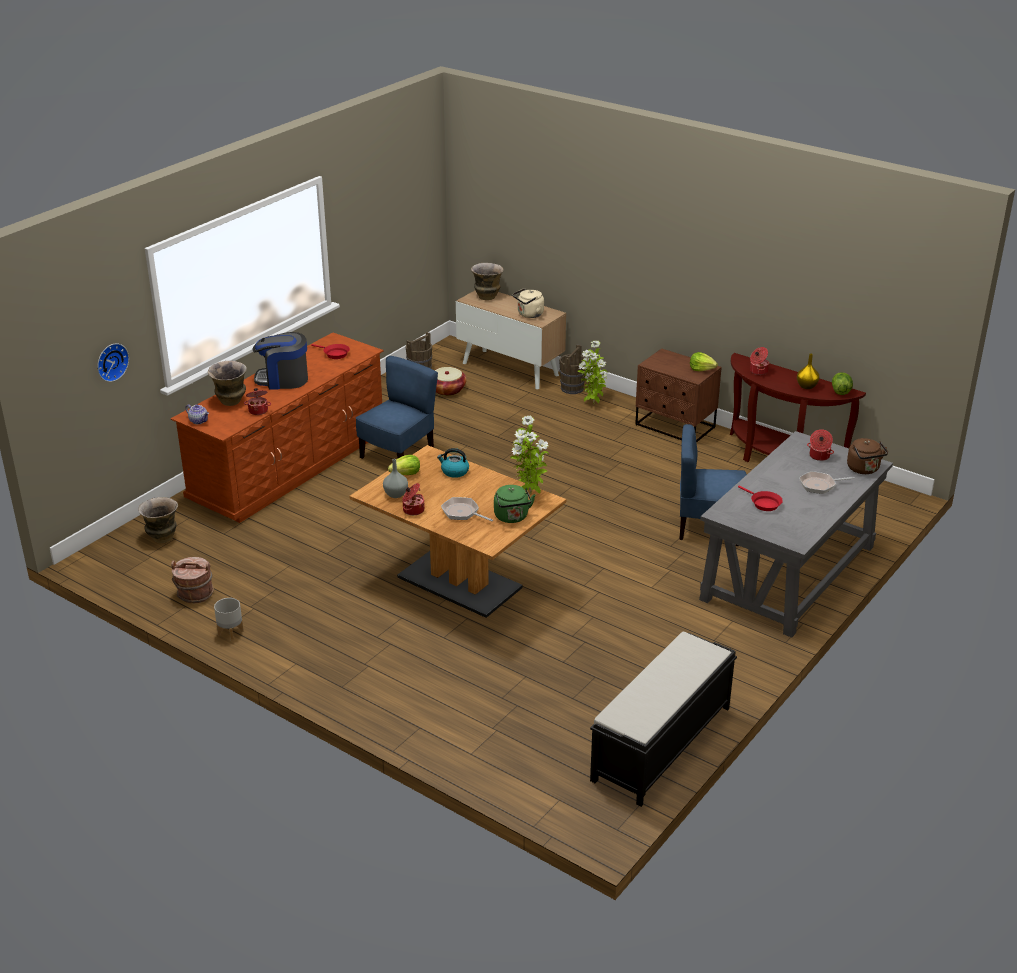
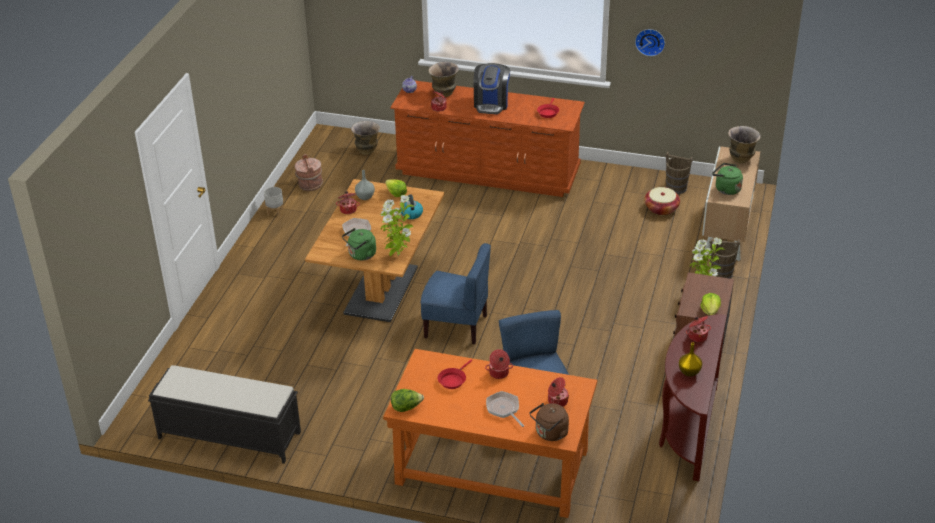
camera: 70 degrees right, 5 degrees up
(111, 361) = (378, 18): wall clock -> wall clock (650, 41)
(283, 380) = (491, 104): coffee machine -> coffee machine turned 150 degrees counterclockwise
(398, 455) = (538, 214): blue chair -> blue chair (456, 326)
(529, 315) = (726, 189): beige kettle -> green kettle
(764, 477) = (499, 373): none -> cooking pot
(789, 573) = (492, 467): grey desk -> orange desk
(840, 391) = (696, 396): lettuce -> lettuce (406, 407)

